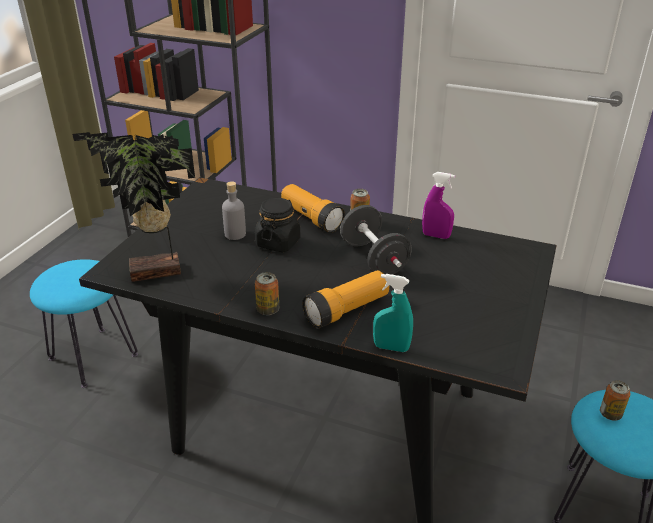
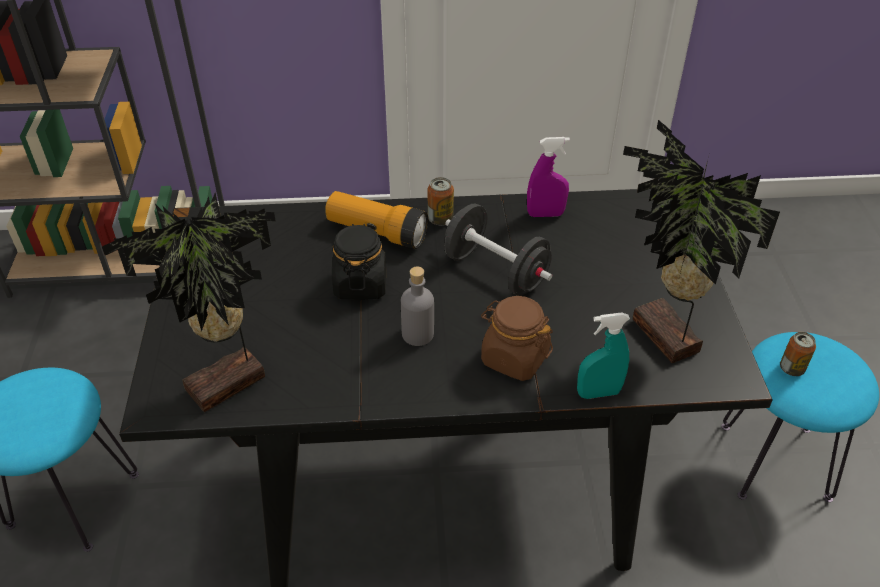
camera: 25 degrees left, 10 degrees up
(235, 234) = (293, 288): grey bottle -> grey bottle (418, 334)
(268, 310) = (418, 392): can -> none
(347, 310) = (514, 358): flashlight -> brown jar
(466, 330) = (662, 338): none -> potted plant

